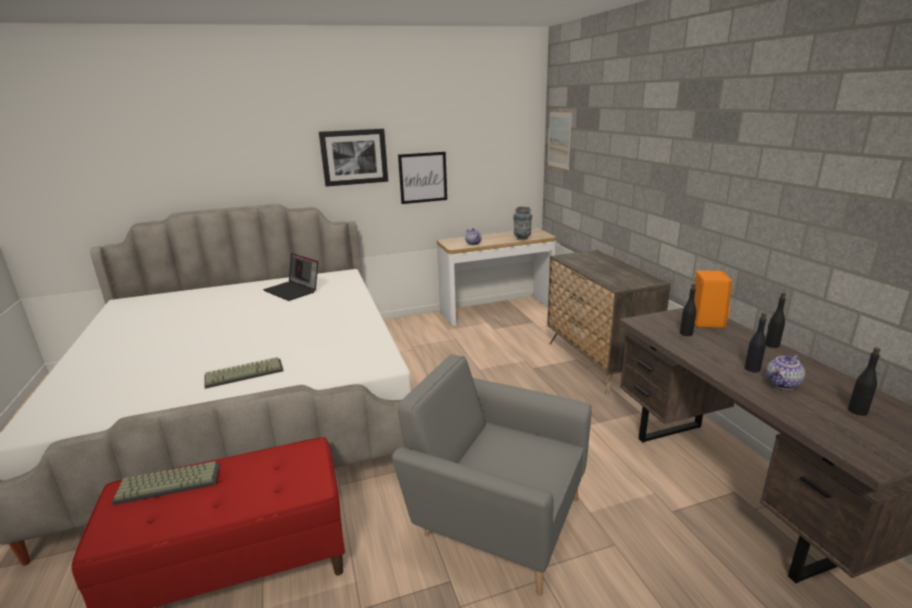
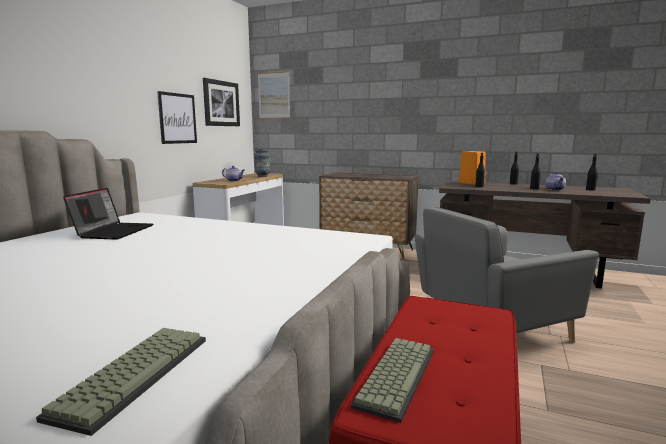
camera: 50 degrees left, 10 degrees down
(245, 373) = (270, 273): keyboard -> keyboard (134, 373)
(293, 290) = (113, 231): laptop -> laptop turned 75 degrees counterclockwise
(354, 157) = (118, 86): picture -> picture (221, 103)

